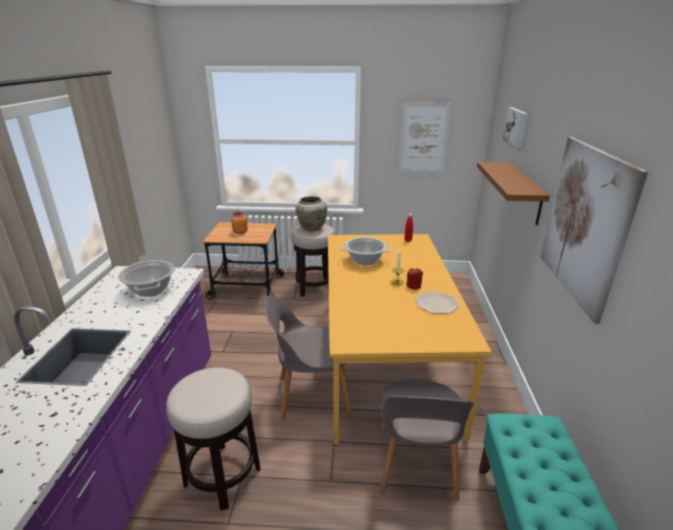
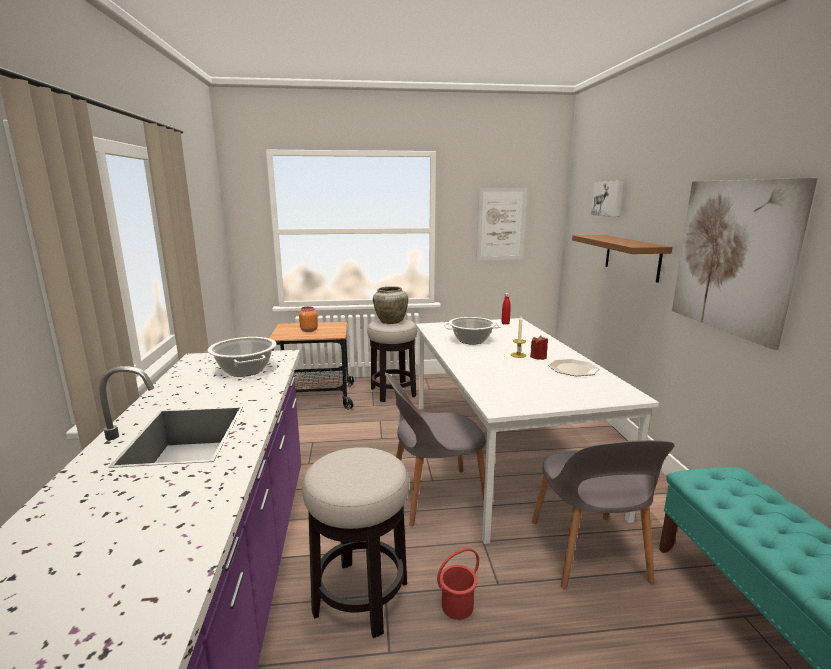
camera: 10 degrees left, 10 degrees down
(292, 495) = (458, 606): none -> red bucket
(384, 358) = (502, 452): orange dining table -> white dining table

